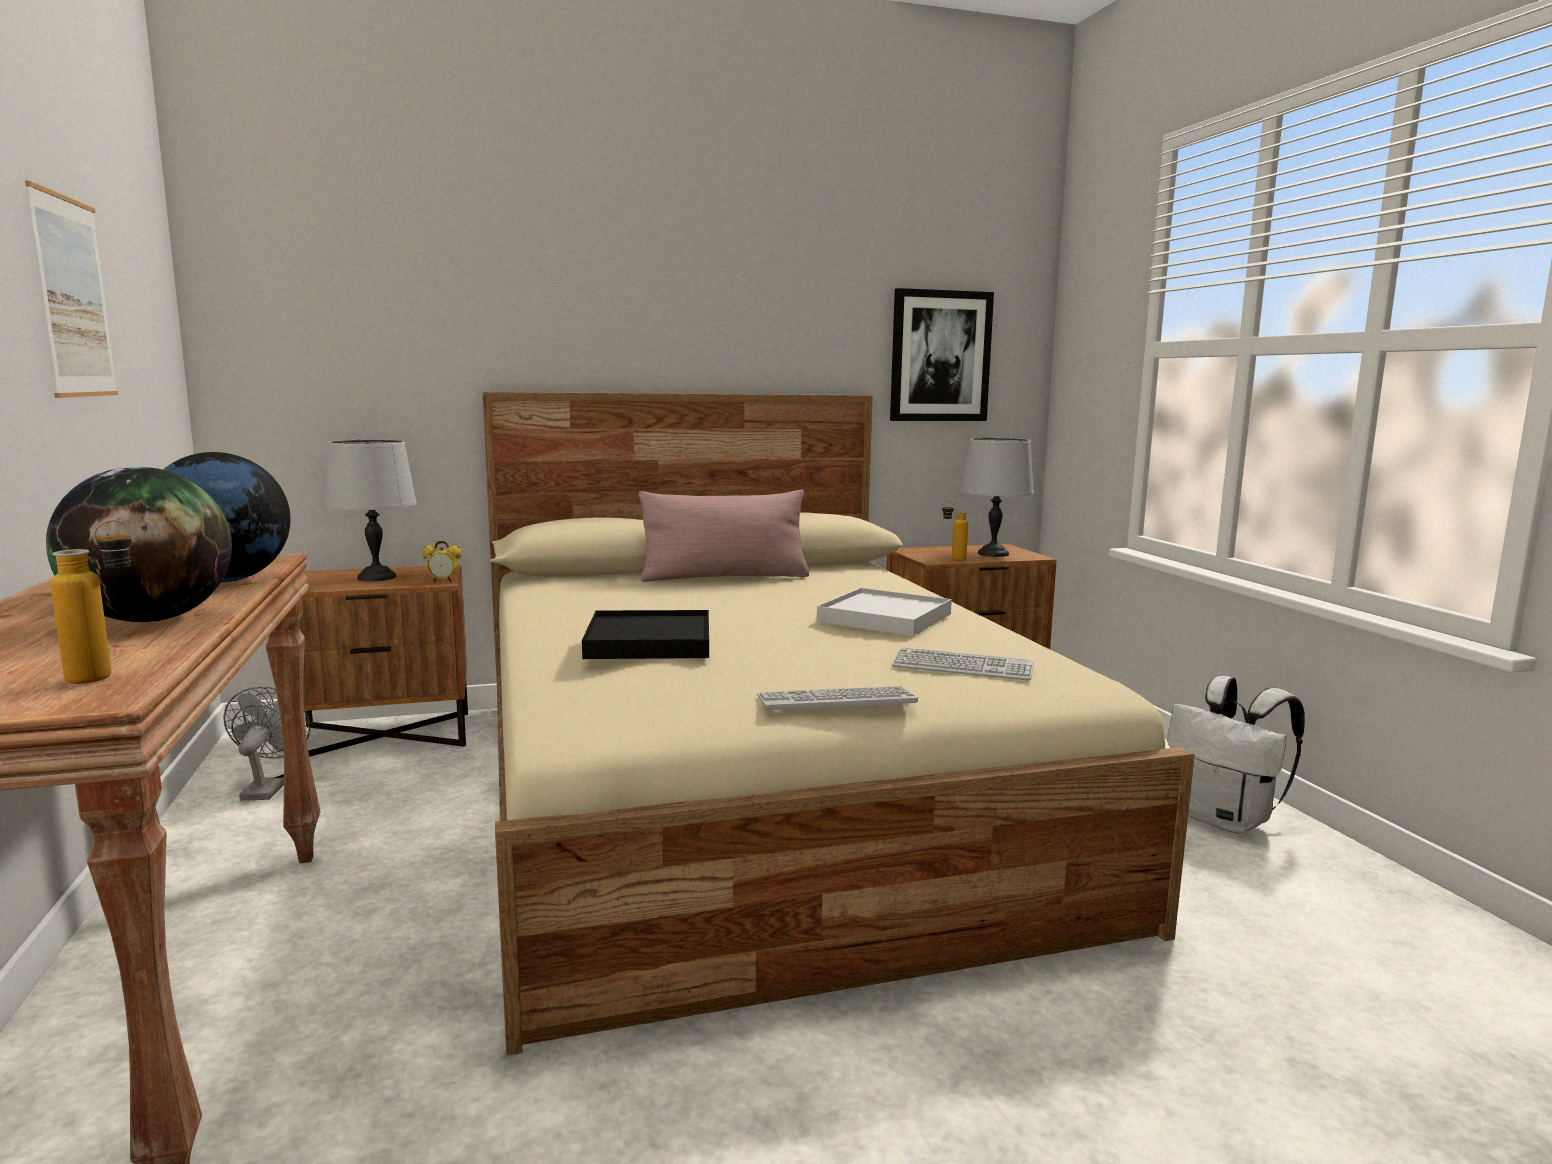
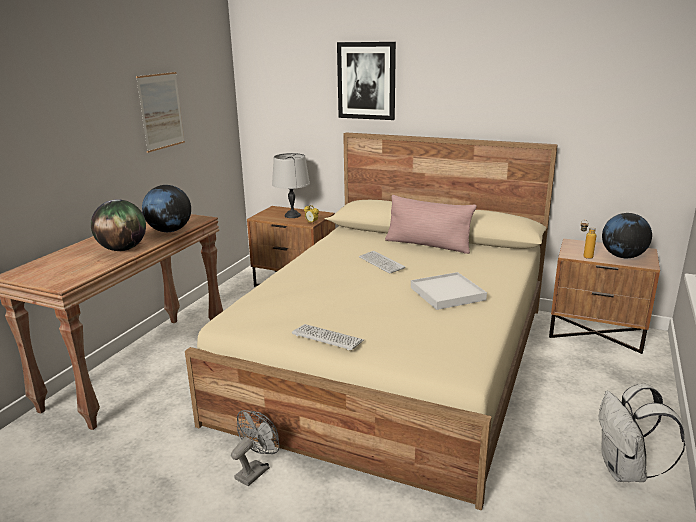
camera: 40 degrees right, 10 degrees up
(108, 676) = (77, 275): bottle -> none
(268, 787) = (237, 296): grey fan -> grey fan (256, 470)
(649, 642) = (310, 283): black tray -> none
(940, 356) = (614, 121): picture -> picture (366, 81)
(962, 667) = (418, 336): keyboard -> keyboard (381, 263)
(993, 554) = (623, 256): grey table lamp -> globe

